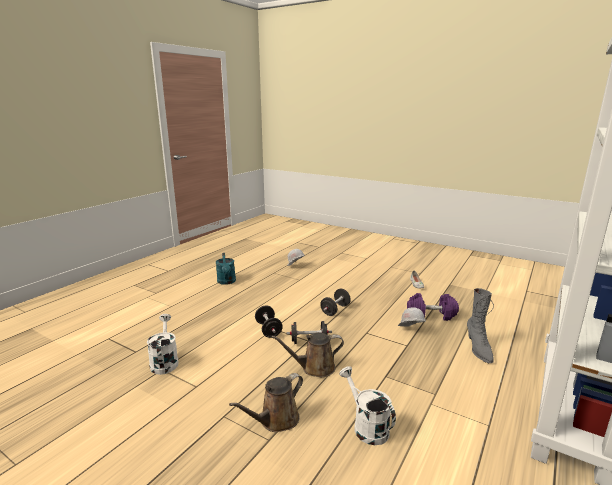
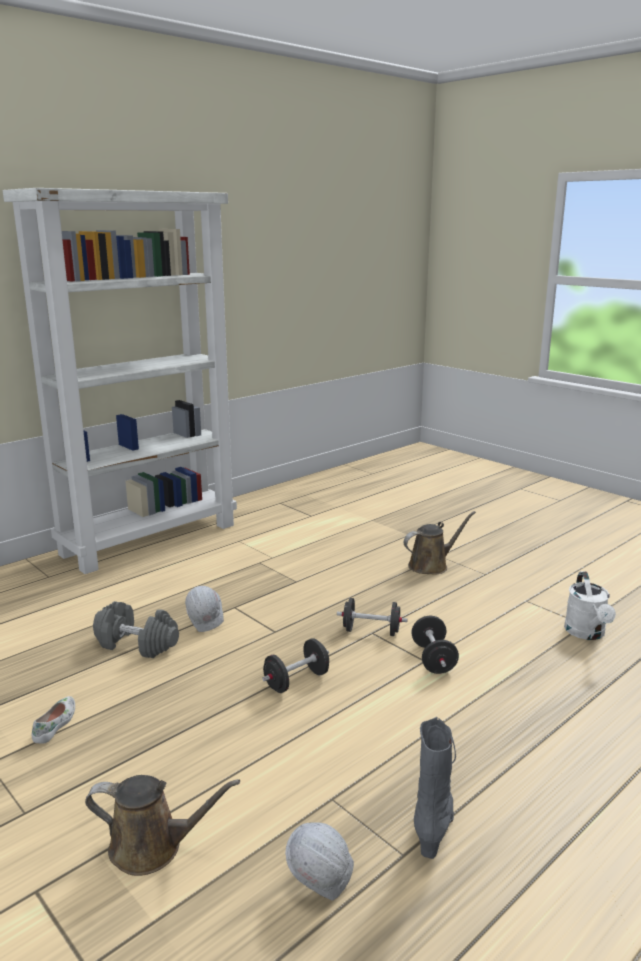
camera: 165 degrees left, 0 degrees up
(226, 282) = (551, 829): turquoise watering can -> none
(314, 368) = (376, 599): brown watering can -> brown watering can (153, 847)
(366, 426) = (347, 552): white watering can -> none
(431, 315) = (137, 644): purple dumbbell -> grey dumbbell
(478, 349) = (148, 590): grey boot -> grey boot (434, 824)

